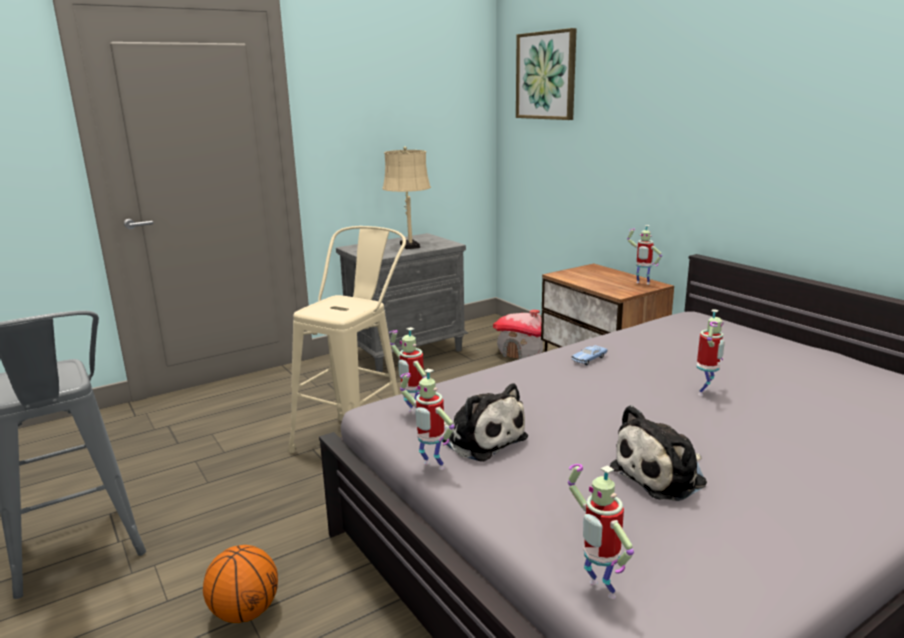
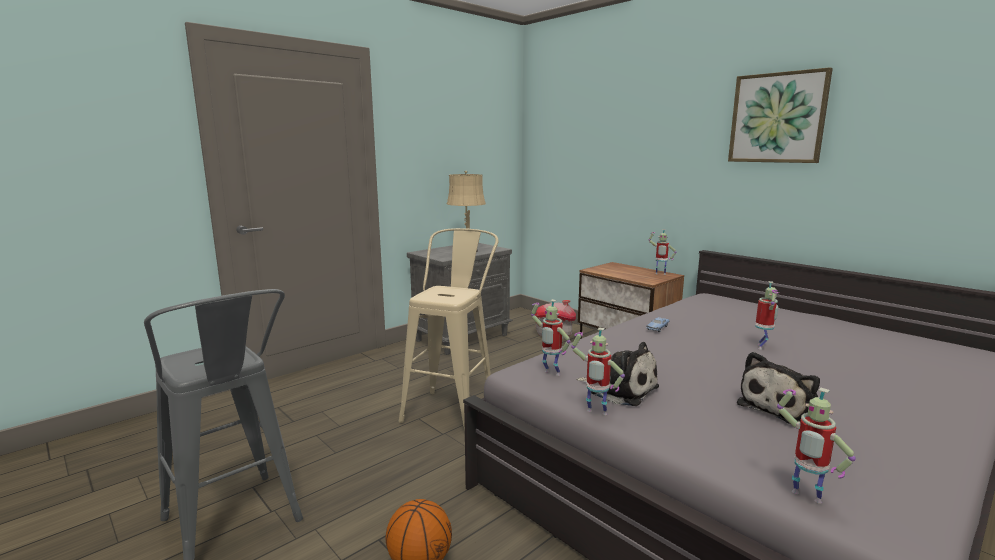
camera: 10 degrees left, 5 degrees down
(546, 75) = (568, 120): picture -> picture (777, 118)

